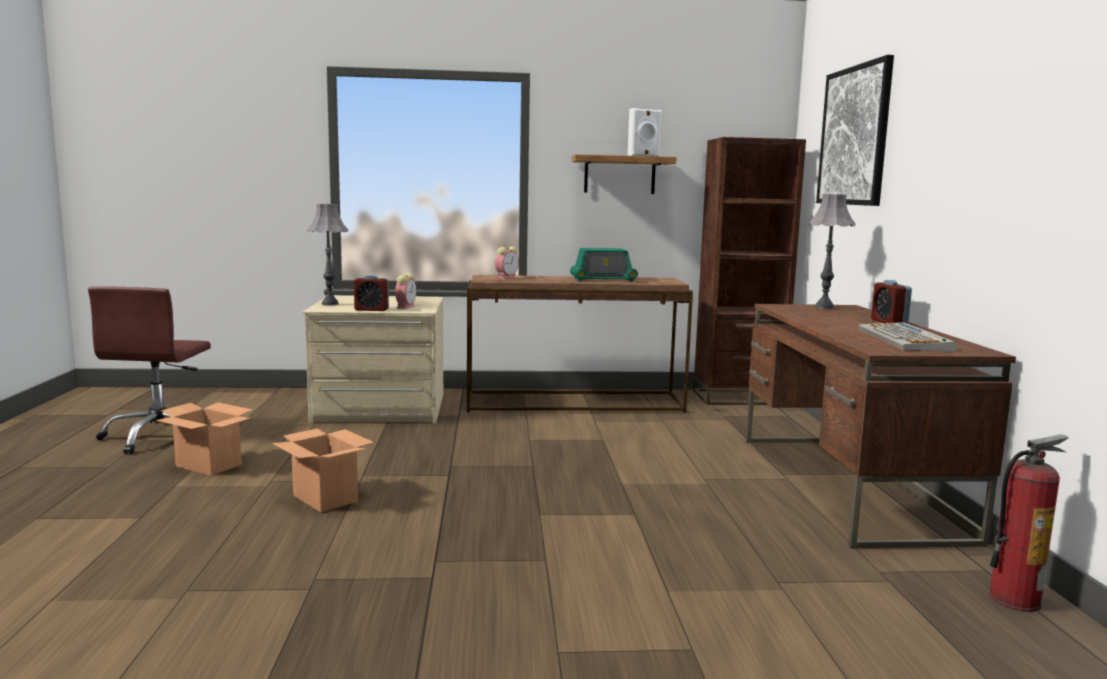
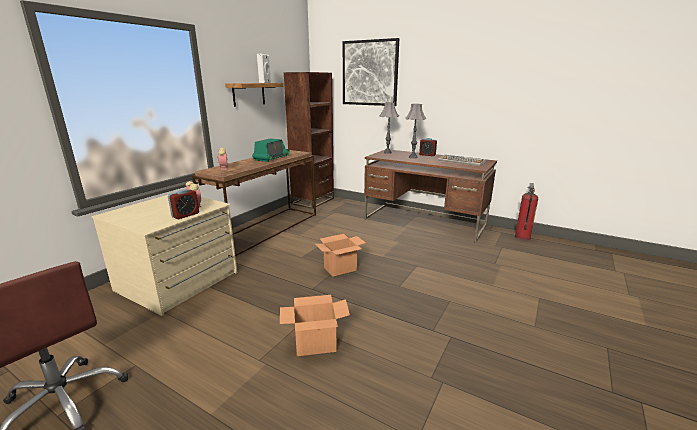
camera: 55 degrees left, 10 degrees up
(209, 465) = (187, 385): cardboard box -> cardboard box (340, 268)
(330, 304) = (134, 222): grey table lamp -> grey table lamp (413, 157)

